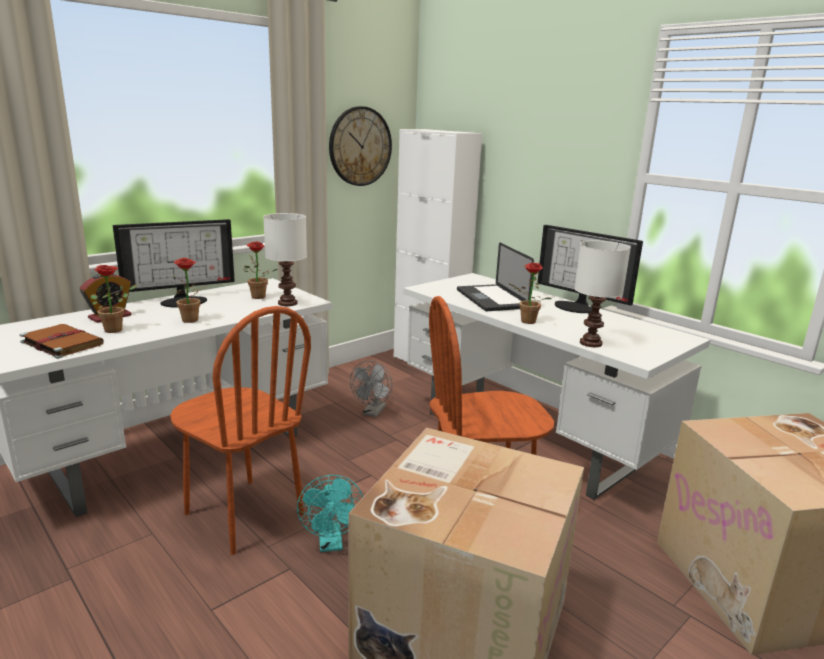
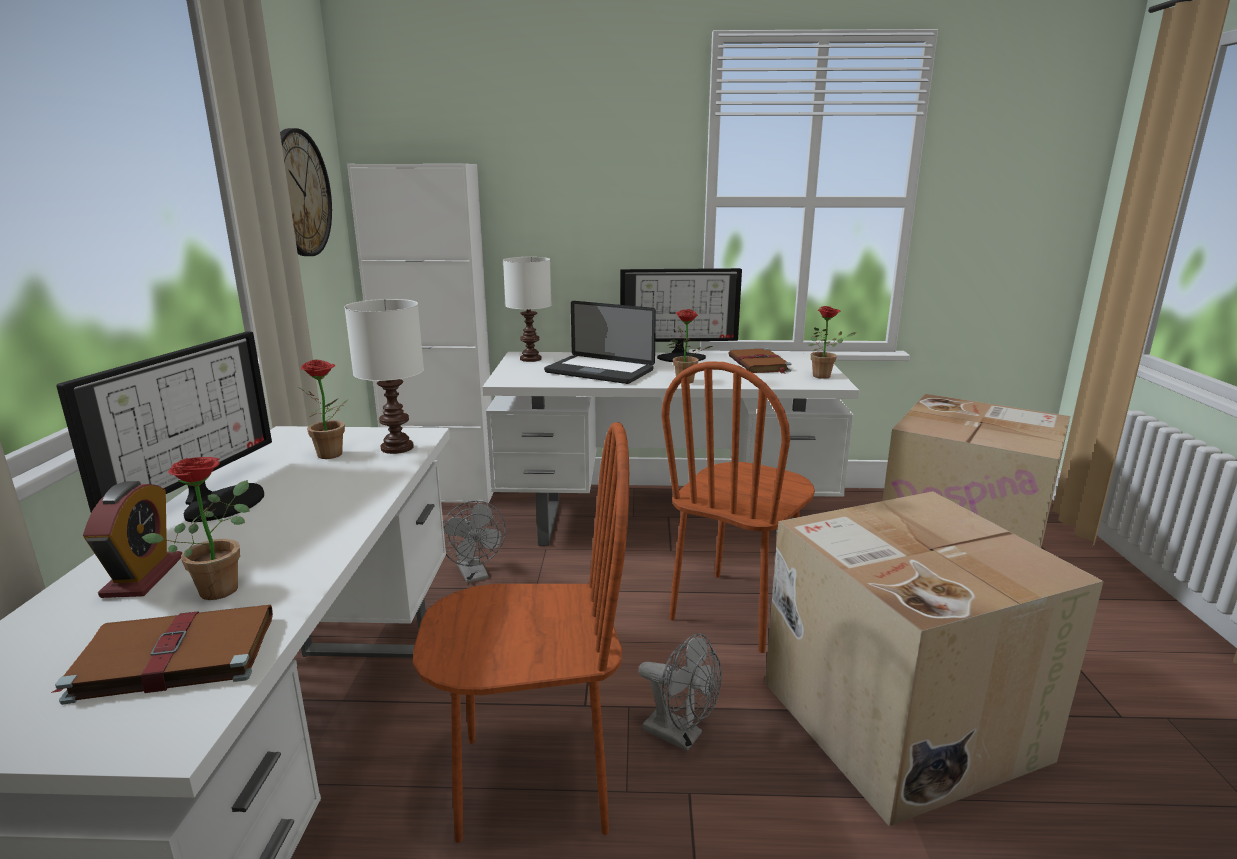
camera: 45 degrees left, 0 degrees up
(191, 321) = (323, 521): potted plant -> potted plant (825, 376)
(331, 543) = (680, 735): turquoise fan -> grey fan
(591, 343) = (775, 383): white table lamp -> white table lamp (531, 359)
(621, 329) = (759, 364): none -> brown book

